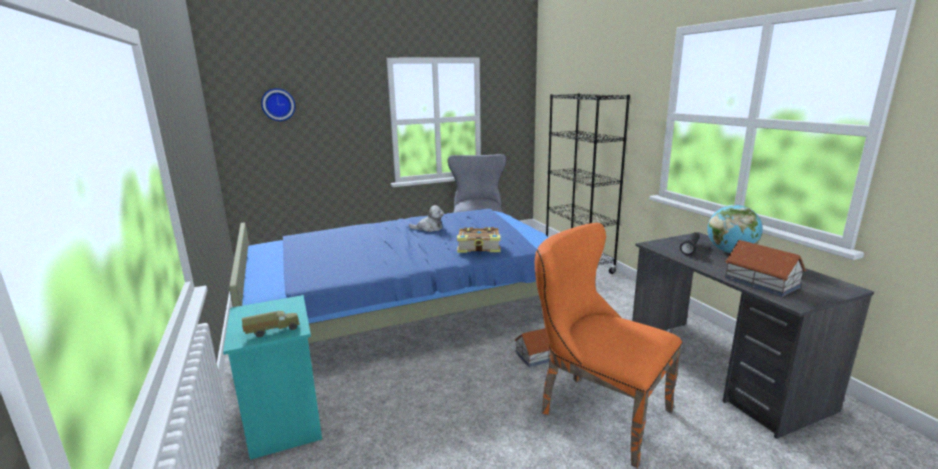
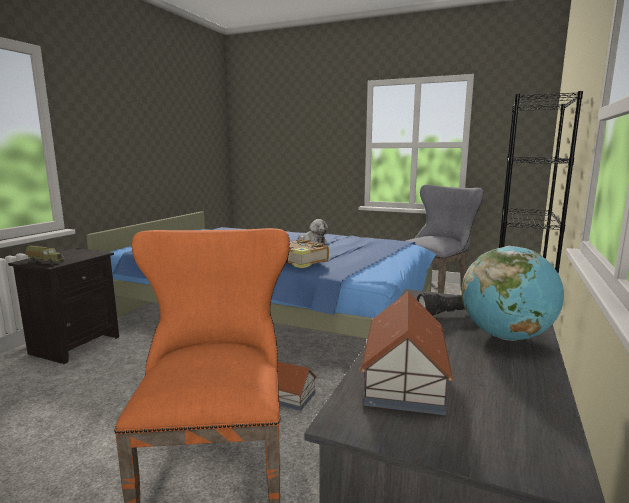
camera: 45 degrees right, 5 degrees down
(278, 104) = (274, 126): wall clock -> none
(283, 421) = (75, 344): turquoise nightstand -> black nightstand

